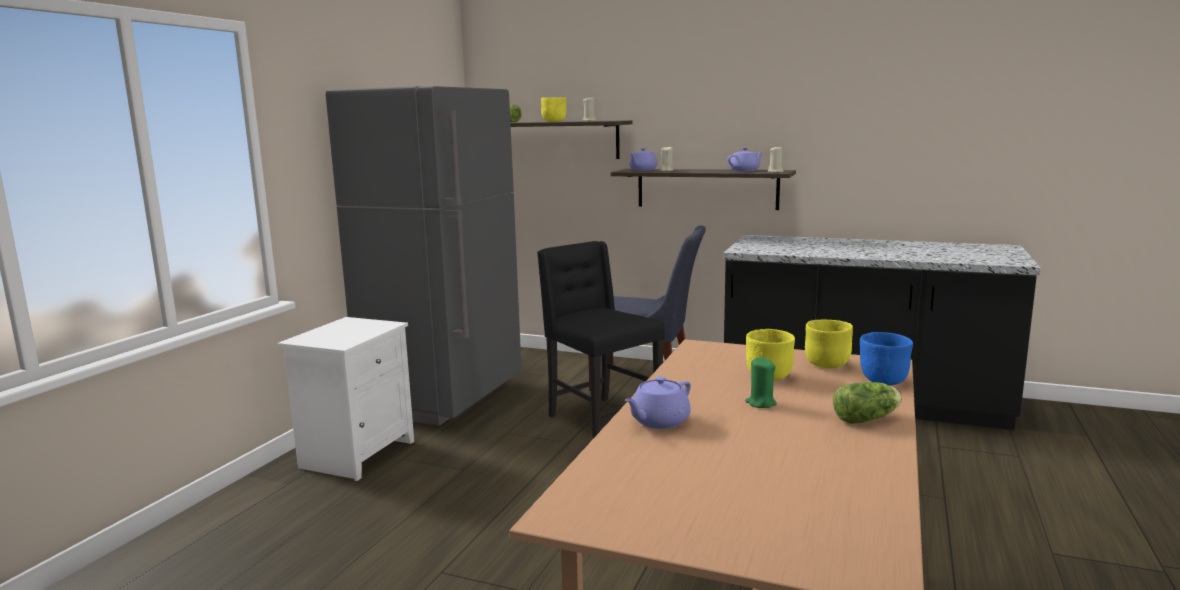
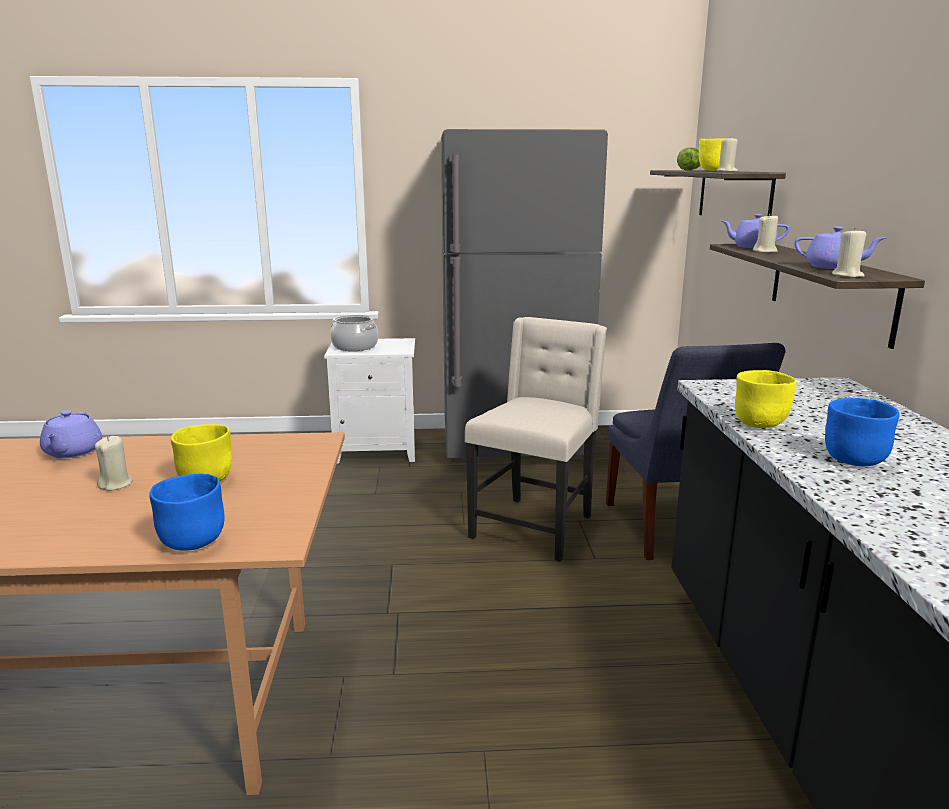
camera: 65 degrees right, 5 degrees up
(335, 337) = (354, 347): none -> cooking pot
(600, 419) = (534, 526): black chair -> beige chair
(659, 422) = (72, 452): purple teapot -> purple teapot turned 120 degrees counterclockwise
(760, 403) = (116, 484): green candle -> beige candle
(827, 364) = (260, 505): yellow bowl -> yellow bowl (760, 424)
(868, 418) = (54, 538): lettuce -> none
(873, 251) = (853, 460): none -> blue bowl

